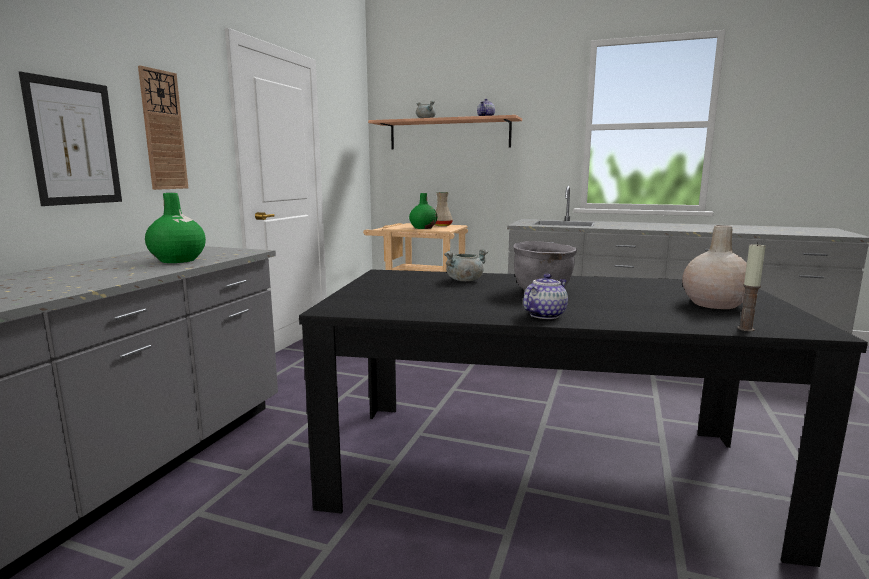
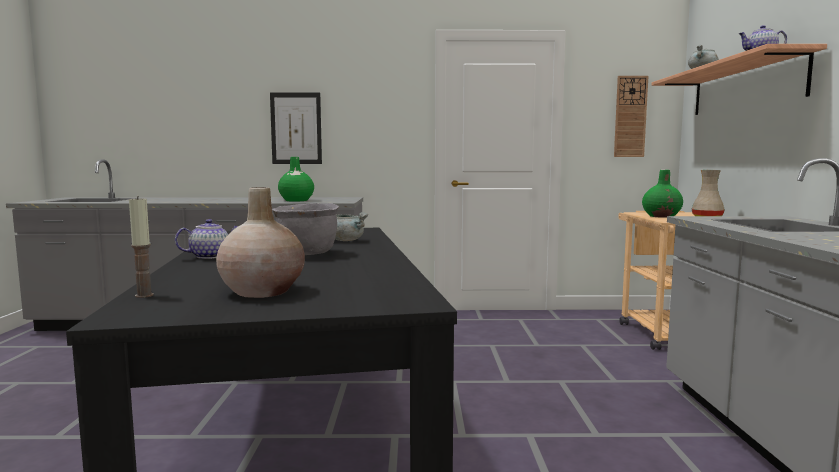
camera: 70 degrees right, 5 degrees down
(163, 130) = (361, 116): wall clock -> wall clock (630, 116)
(544, 315) = (210, 256): teapot -> teapot turned 60 degrees counterclockwise

